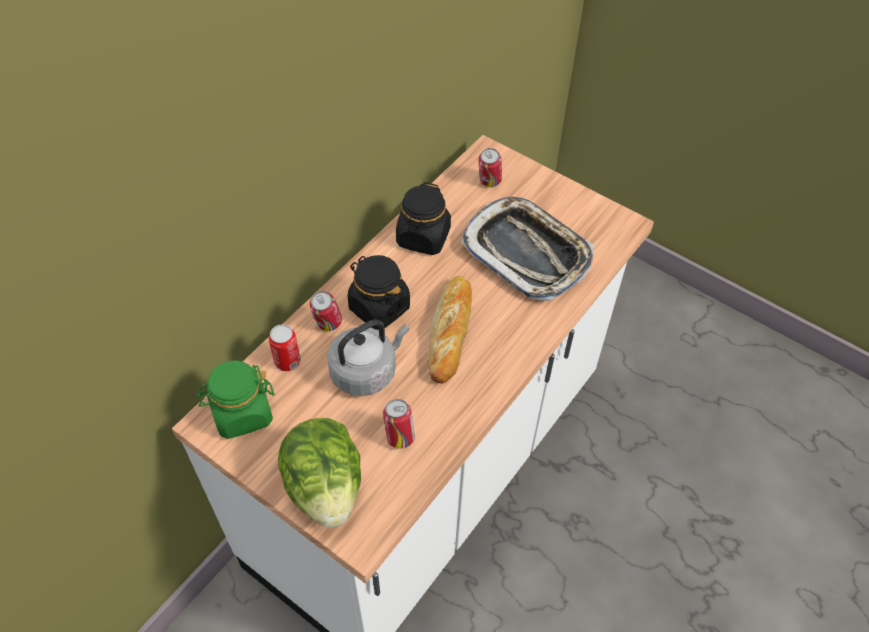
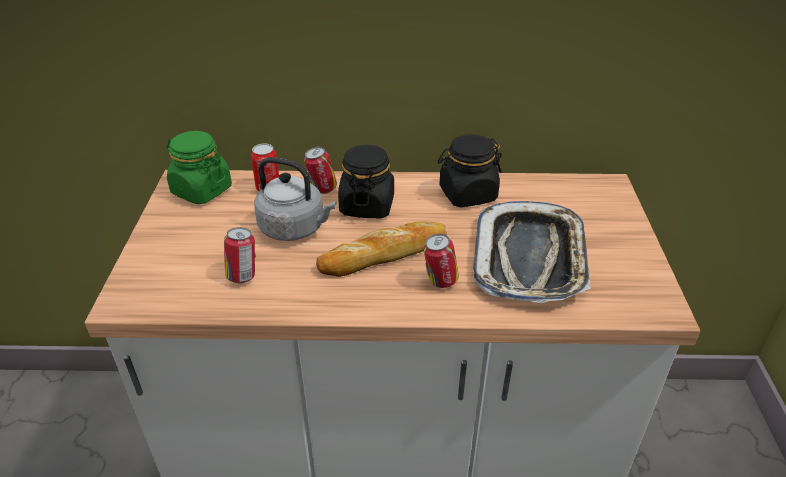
camera: 55 degrees right, 15 degrees down
(325, 487) = (161, 259): lettuce -> none
(489, 183) = (578, 200): can -> can (440, 282)

